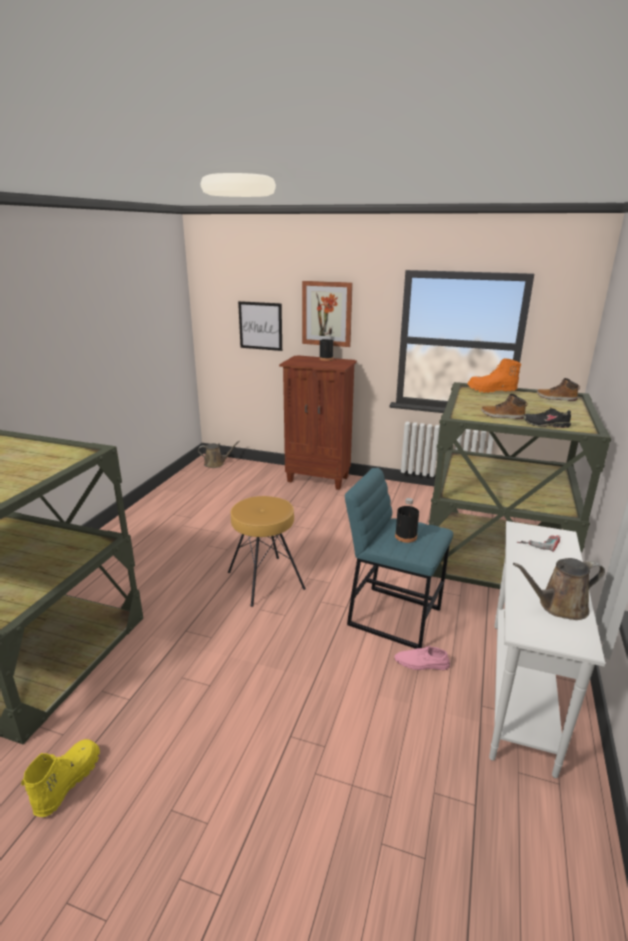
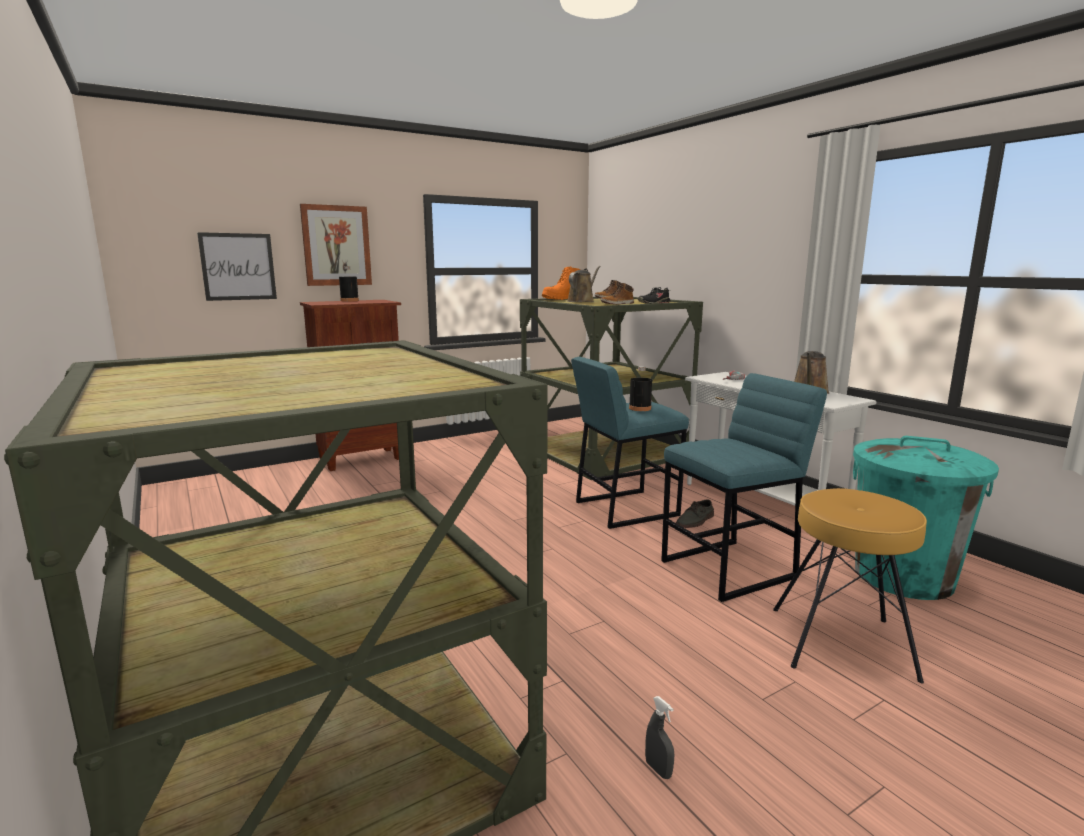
camera: 50 degrees left, 10 degrees down
(67, 782) = (658, 769): yellow boot -> grey spray bottle
(216, 464) = (190, 487): brown watering can -> brown watering can (582, 301)
(265, 580) = (481, 539): brown stool -> brown stool (841, 643)
(354, 720) = (730, 568): none -> blue stool
(421, 663) = (695, 521): pink shoe -> grey shoe
(480, 862) = (903, 577): none -> turquoise trash can

